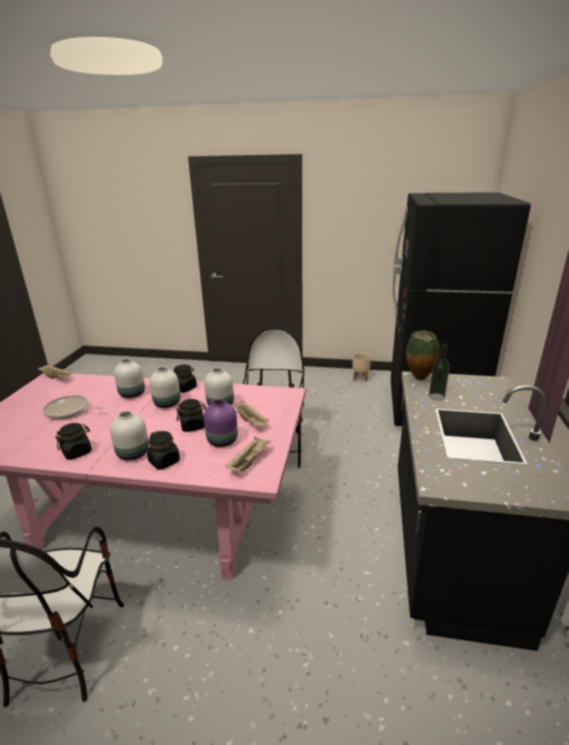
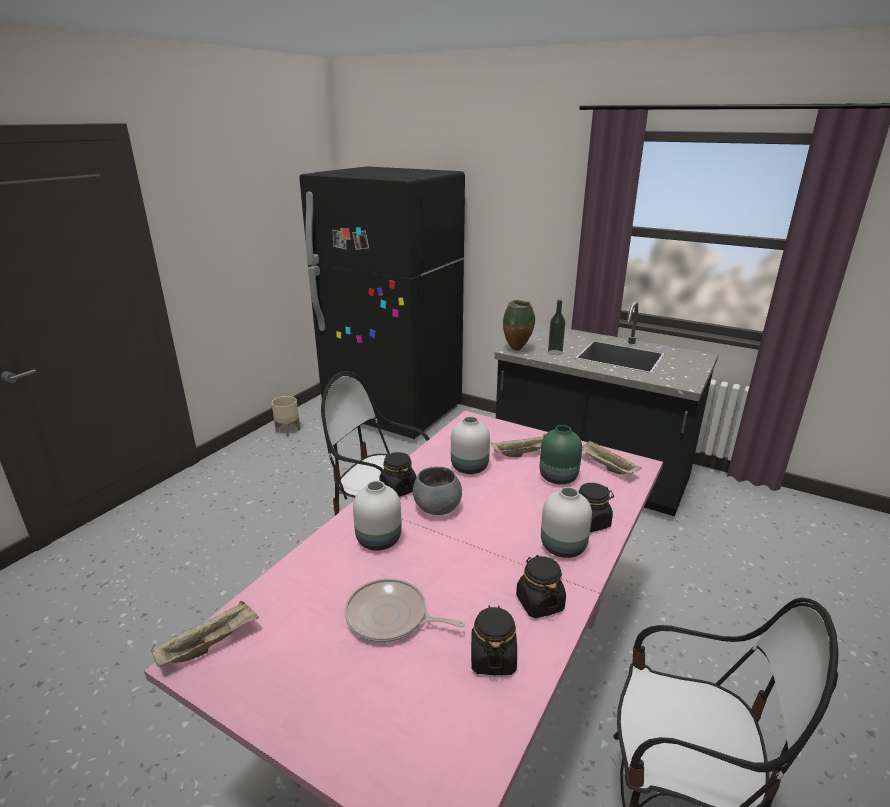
camera: 70 degrees left, 0 degrees up
(69, 411) = (391, 617): frying pan -> frying pan turned 75 degrees clockwise
(168, 404) = (438, 507): white vase -> grey bowl
(193, 426) = (513, 493): black jar -> black jar (493, 658)
(221, 441) = (558, 478): purple vase -> green vase

